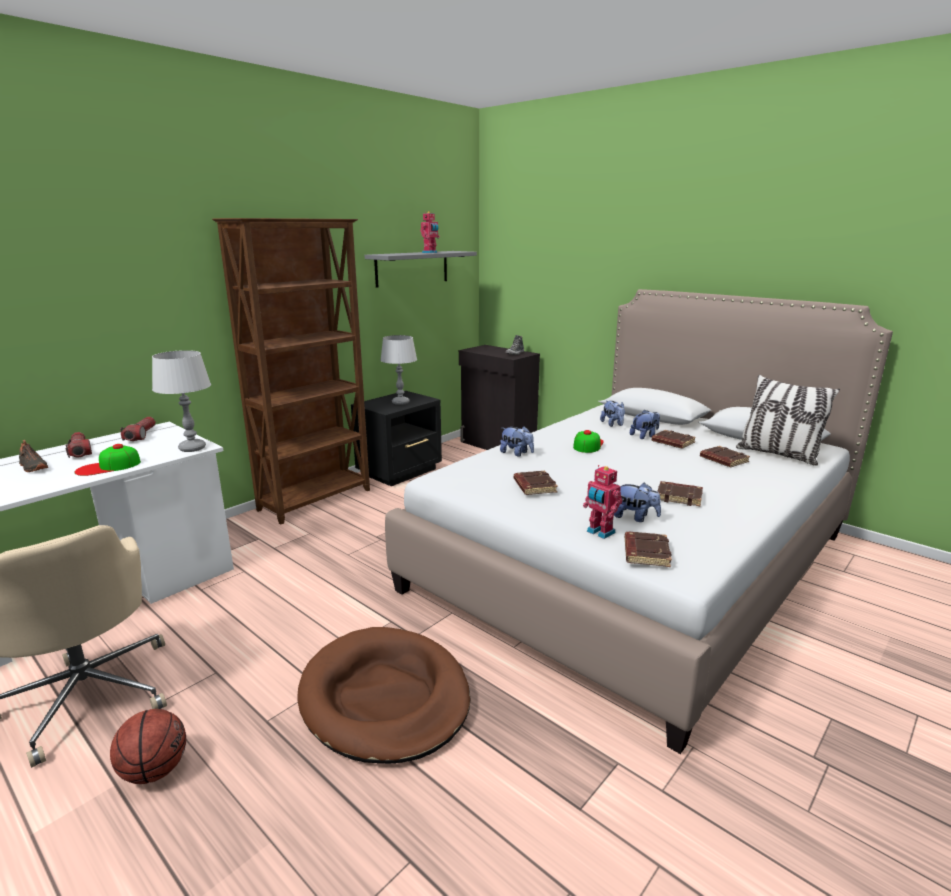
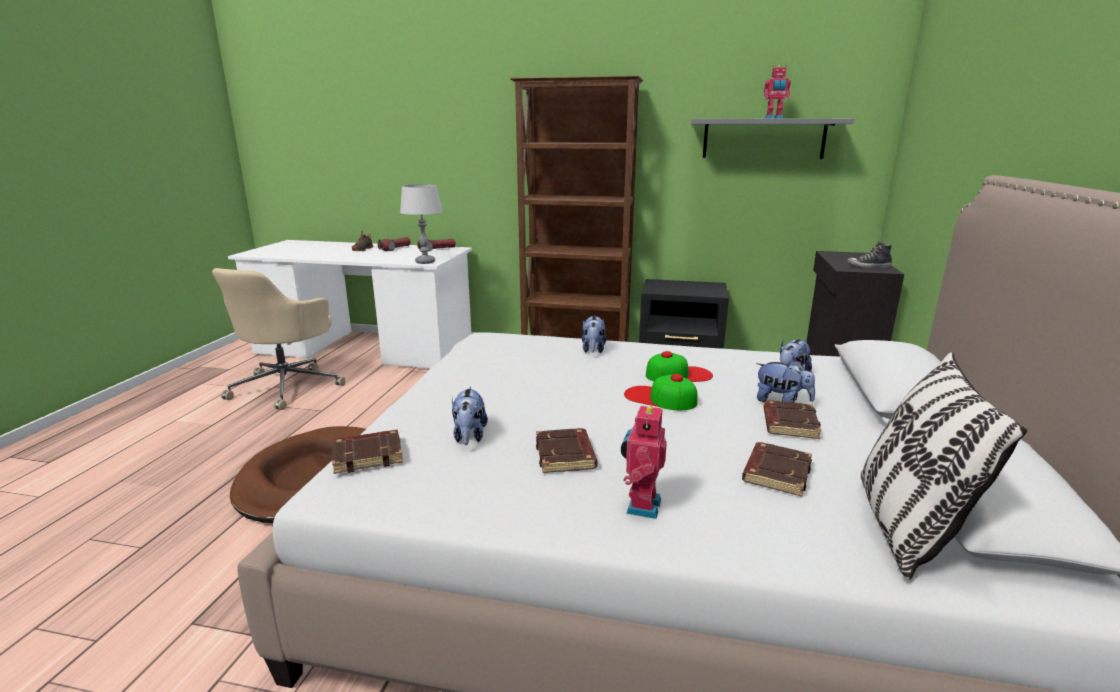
camera: 60 degrees right, 0 degrees up
(108, 467) = (375, 258): cap -> cap (660, 398)
(155, 770) = (225, 430): basketball -> none
(400, 402) = (685, 289): grey table lamp -> none
(534, 486) = (501, 372): brown book -> none
(599, 532) = (408, 423): toy robot -> toy robot (640, 505)

